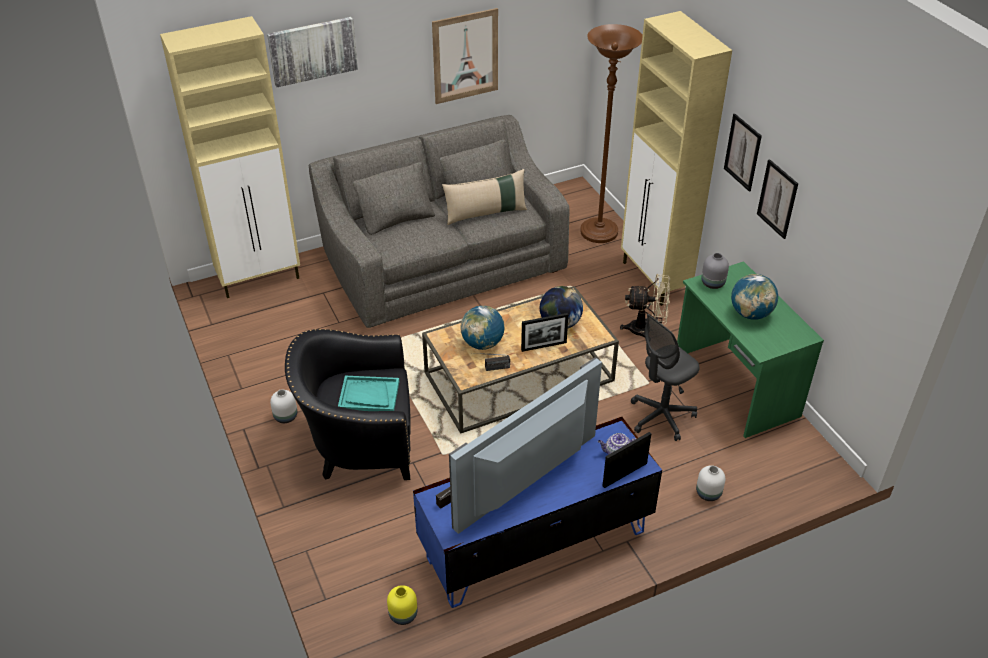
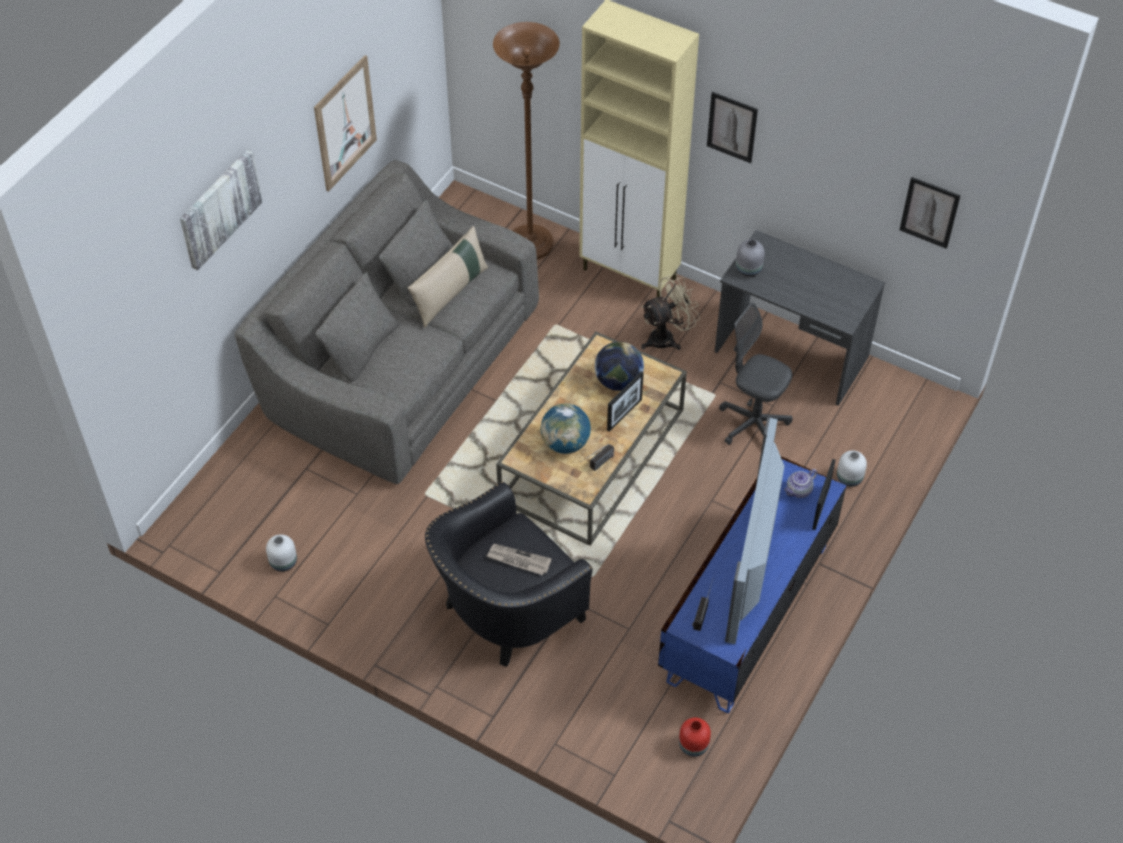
camera: 35 degrees left, 10 degrees up
(260, 279) = (219, 489): beige cabinet -> none
(286, 416) = (404, 626): white vase -> white vase (283, 562)
(369, 396) = (518, 560): turquoise tray -> newspaper
(402, 615) = (693, 746): yellow vase -> red vase
(661, 417) = (753, 424): grey office chair -> grey office chair turned 105 degrees clockwise
(735, 386) = (791, 356): green desk -> grey desk
(750, 314) = (806, 286): globe -> none
(777, 199) = (793, 164): picture -> picture (929, 212)

